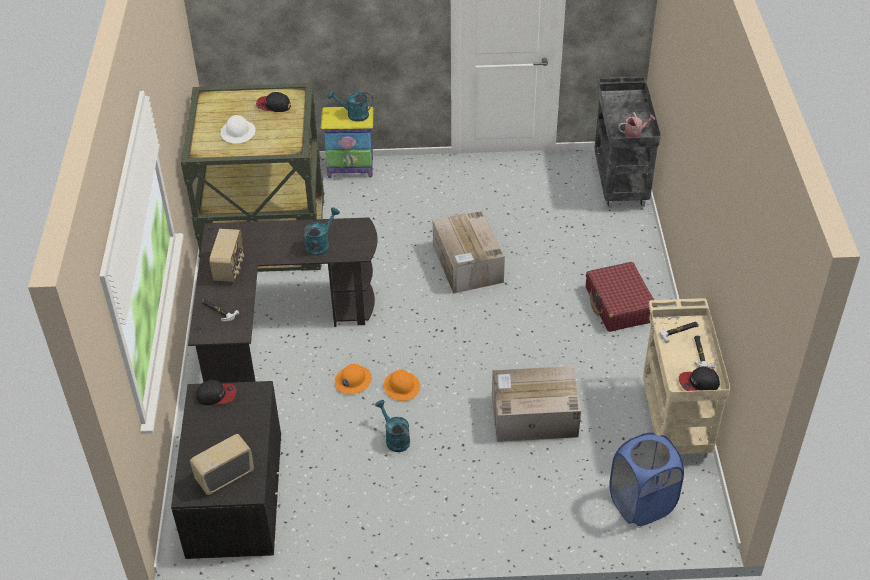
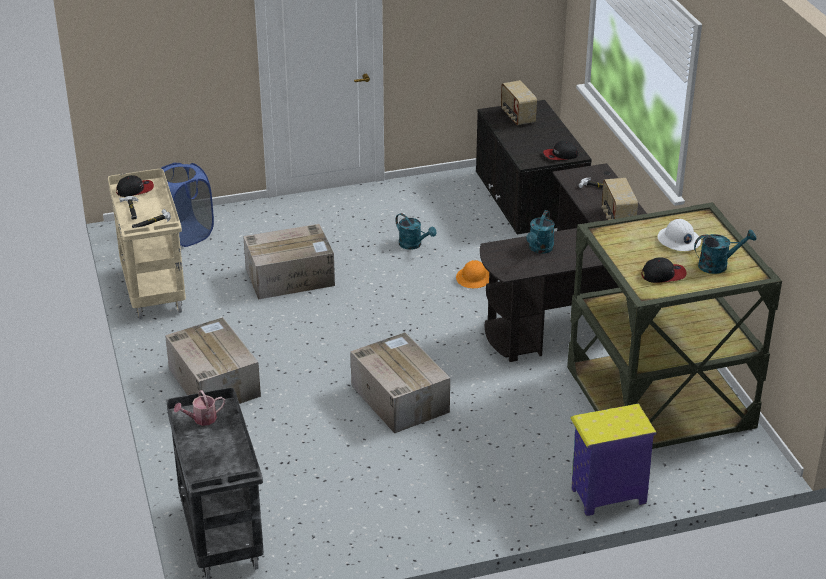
camera: 165 degrees right, 10 degrees down
(224, 476) = (517, 117): radio -> radio turned 120 degrees clockwise
(353, 115) = (605, 425): turquoise watering can -> turquoise watering can (718, 265)
(402, 386) = (424, 280): orange hard hat -> none
(619, 305) = (213, 382): red suitcase -> cardboard box

